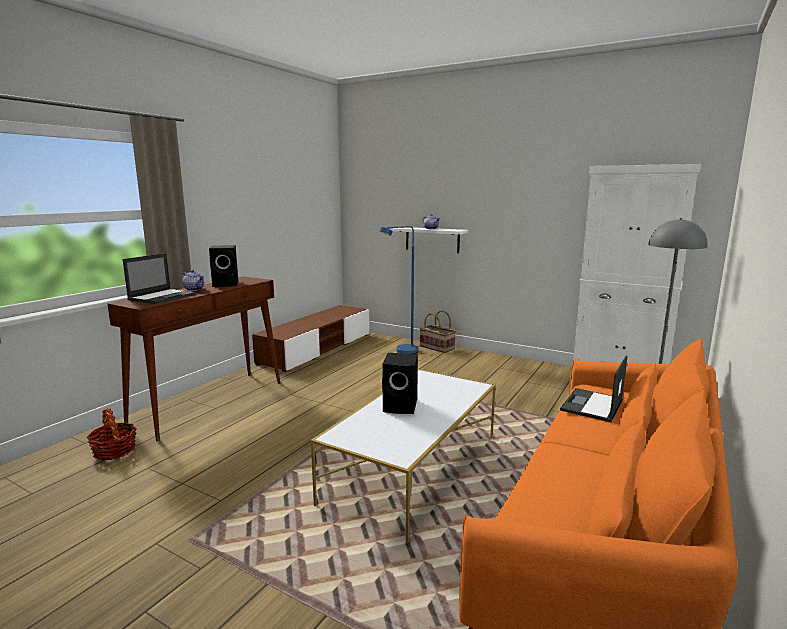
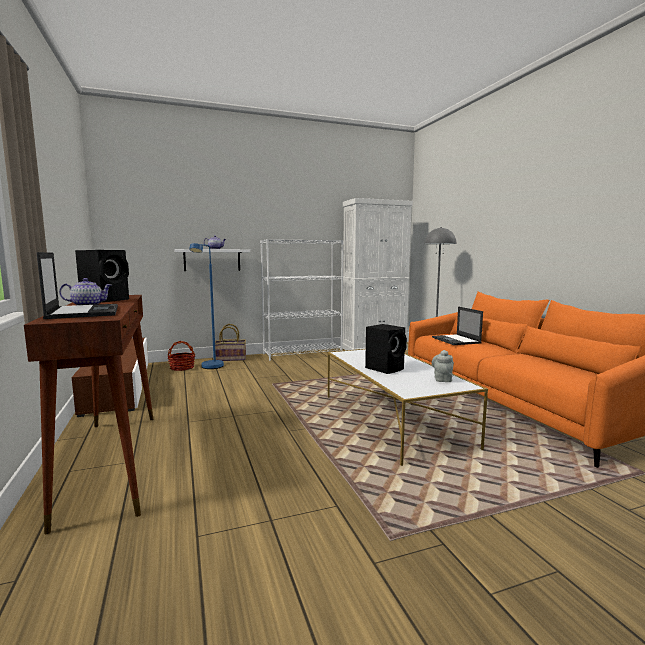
camera: 50 degrees left, 5 degrees down
(114, 451) = (100, 555): basket -> basket (182, 368)
(407, 440) = (442, 379): none -> grey teapot
(514, 363) = (303, 354): none -> white bookcase

